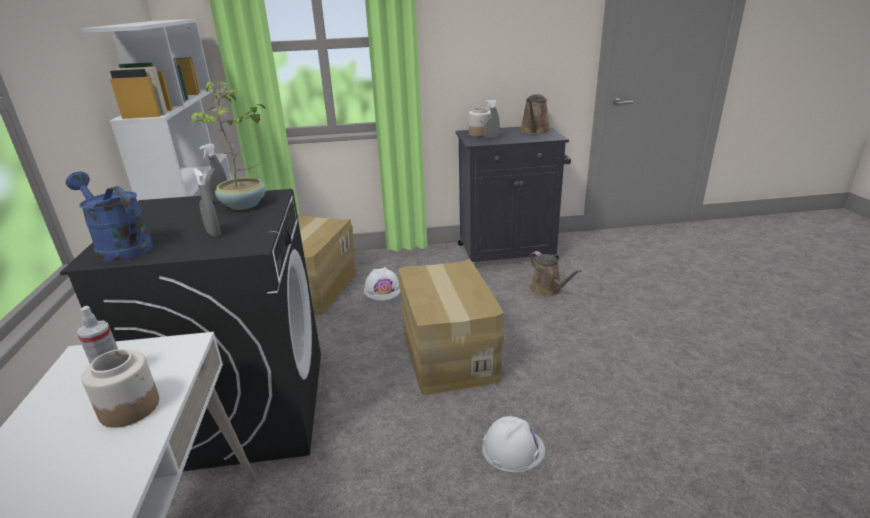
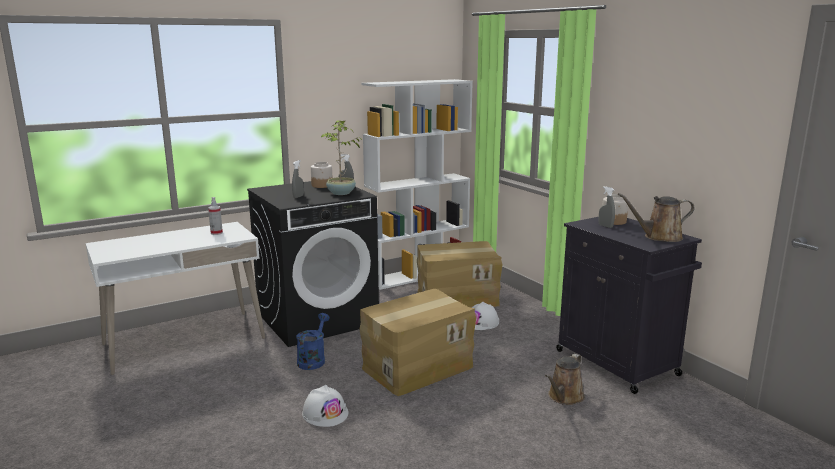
camera: 65 degrees right, 10 degrees down
(119, 247) = (274, 189): blue watering can -> blue watering can (313, 359)
(130, 407) = (198, 240): jar -> jar (322, 185)

